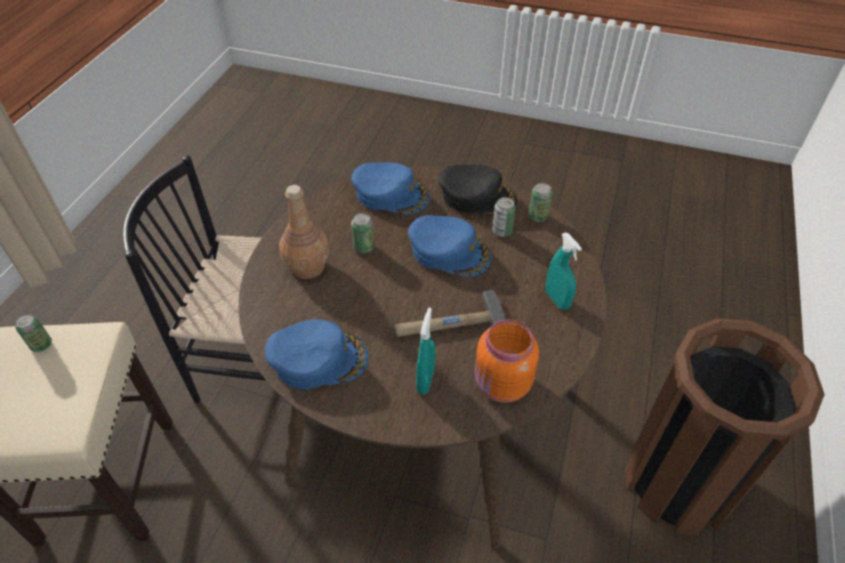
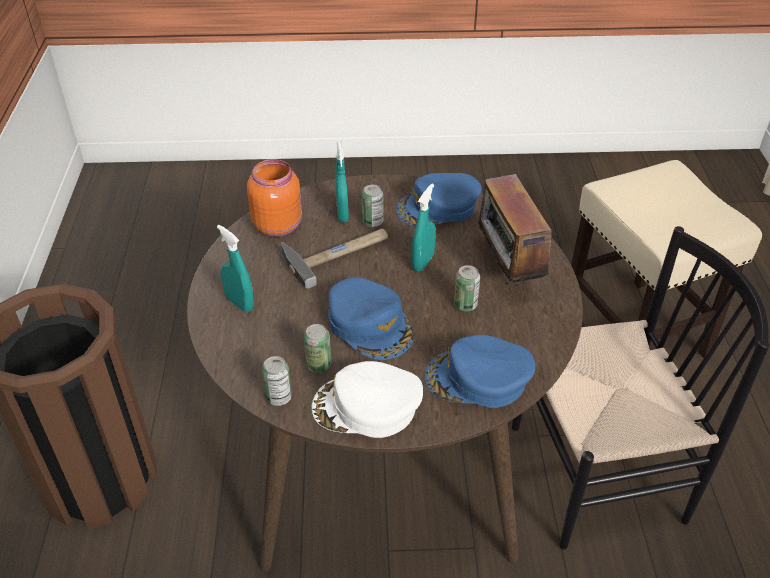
camera: 160 degrees right, 5 degrees down
(41, 345) = (703, 226): can -> can (372, 222)
(307, 266) = (507, 271): brown bottle -> radio
(374, 296) = (423, 262): none -> turquoise spray bottle
(449, 251) = (370, 324): blue cap -> blue cap turned 135 degrees counterclockwise
(477, 196) = (367, 407): black cap -> white cap

